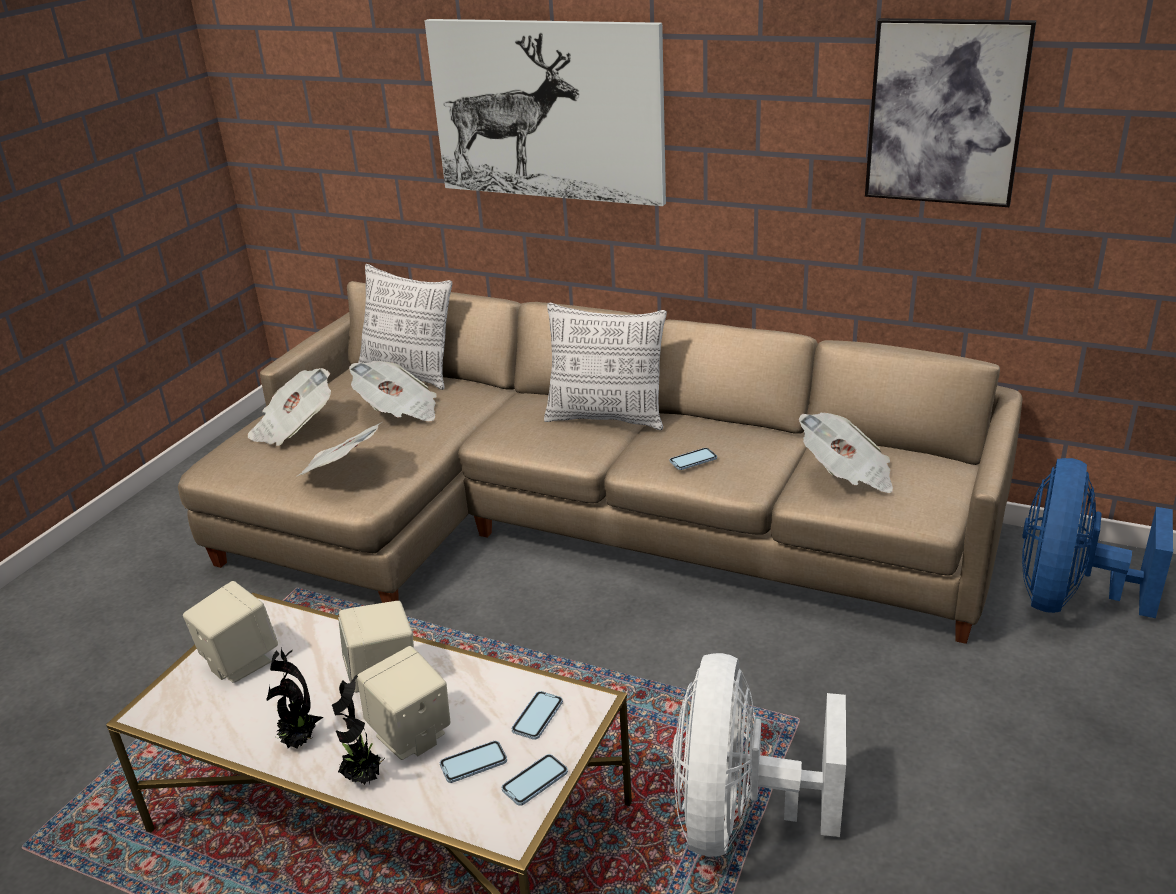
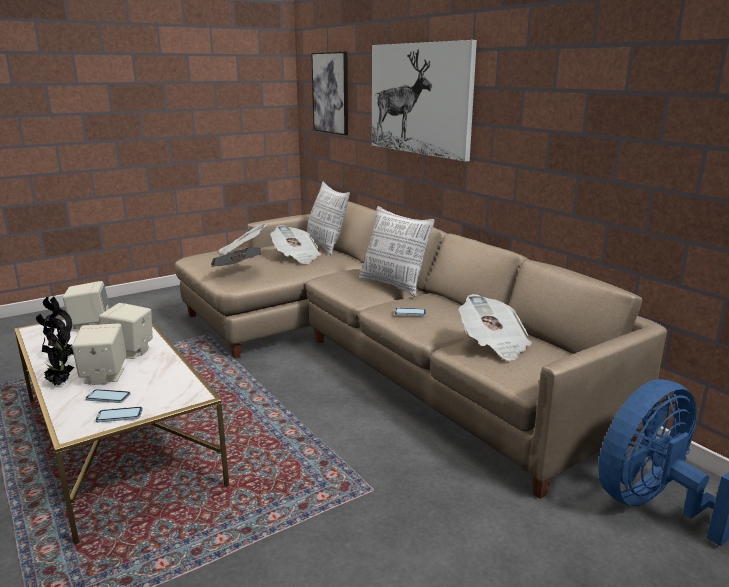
camera: 30 degrees right, 10 degrees down
(537, 717) = (165, 391): phone -> none
(740, 817) = (275, 522): white fan -> none
(945, 112) = (632, 98): picture -> picture (331, 93)

